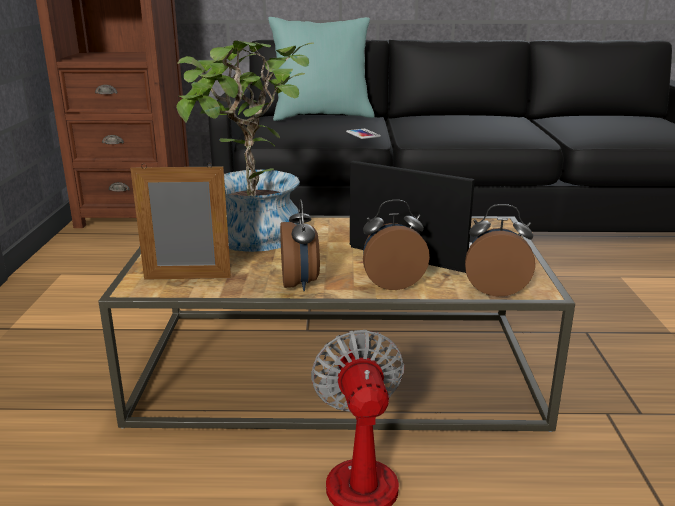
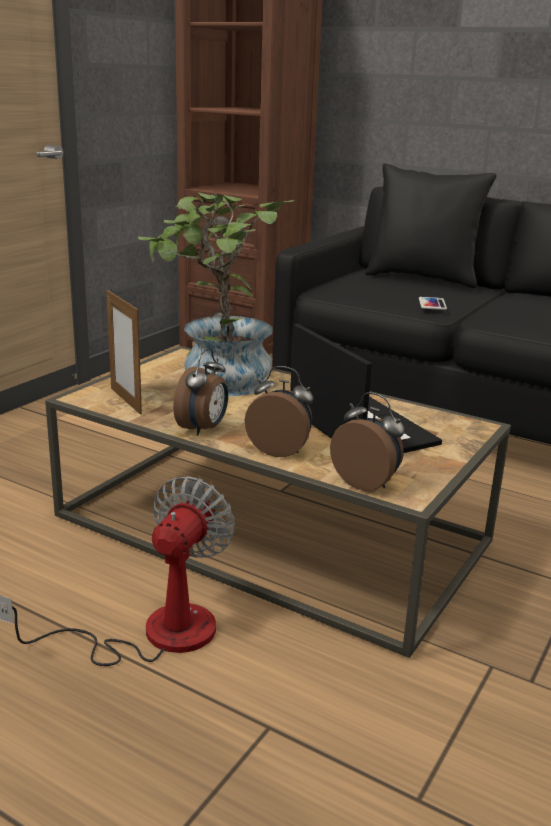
camera: 30 degrees right, 0 degrees up
(187, 278) = (126, 401): picture frame -> picture frame turned 150 degrees counterclockwise
(322, 116) = (422, 278): turquoise pillow -> black pillow

